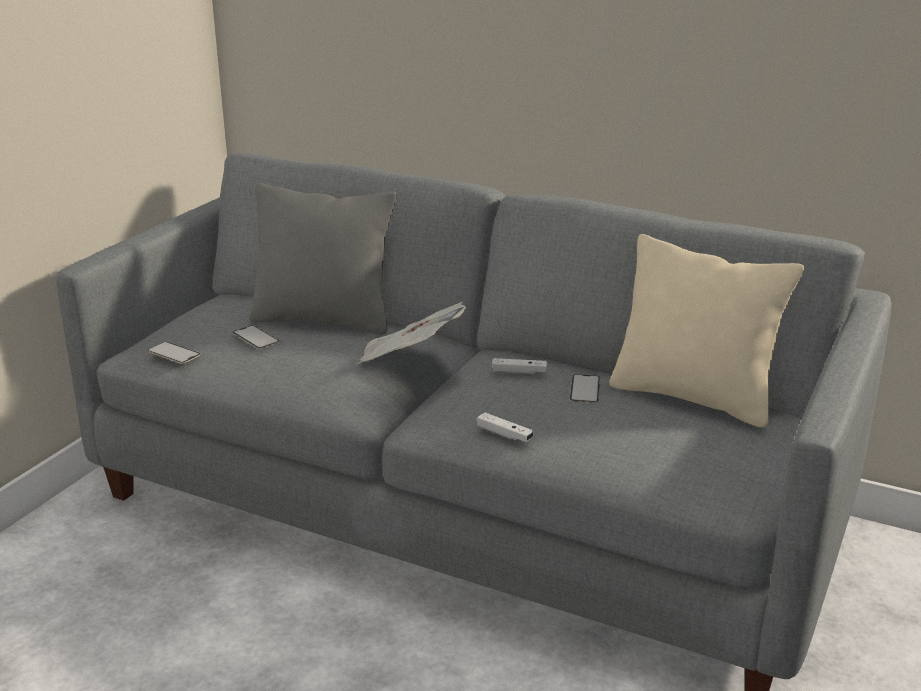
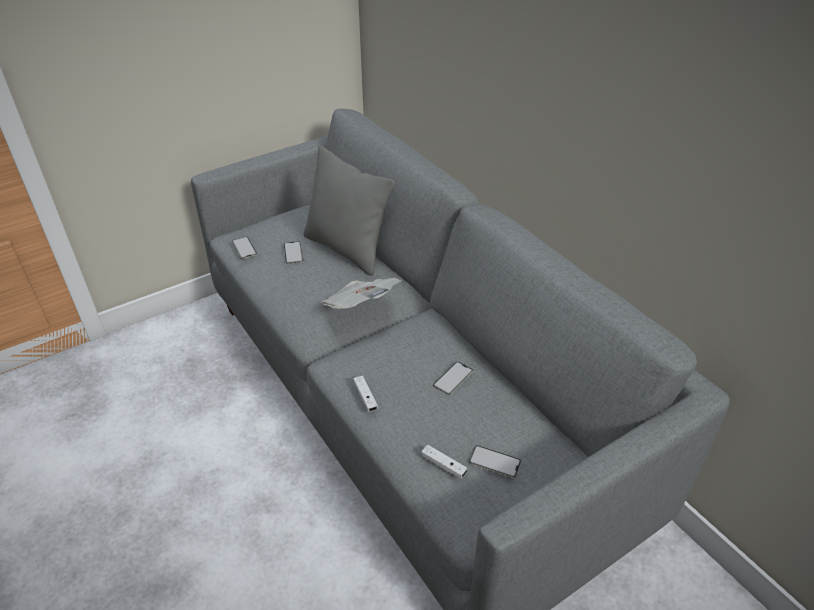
camera: 30 degrees right, 15 degrees up
(519, 372) = (424, 344): white game controller -> white game controller (443, 465)
(693, 397) = (525, 417): beige pillow -> none
(707, 437) = (494, 461): none -> phone

